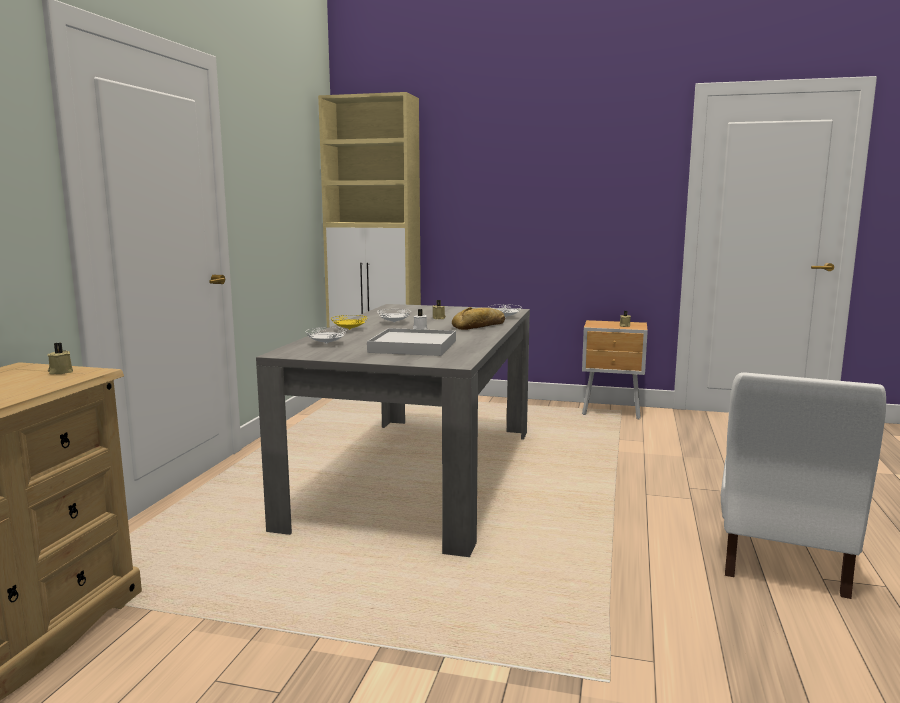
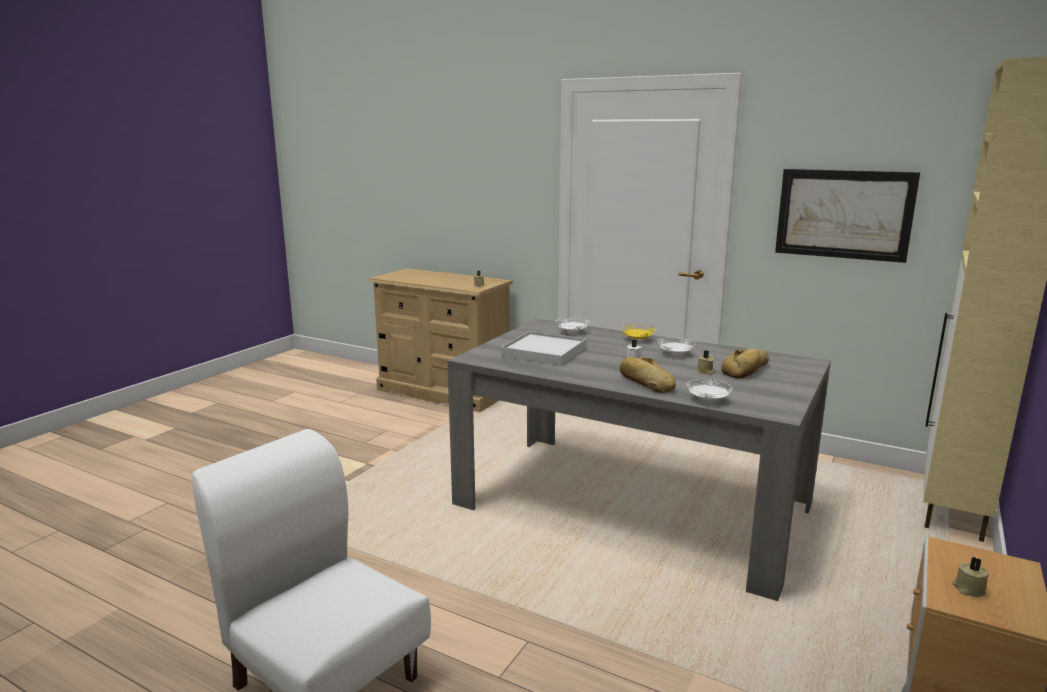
camera: 105 degrees right, 5 degrees up
(278, 202) = (844, 214): none -> picture
(425, 313) = (747, 369): none -> bread

